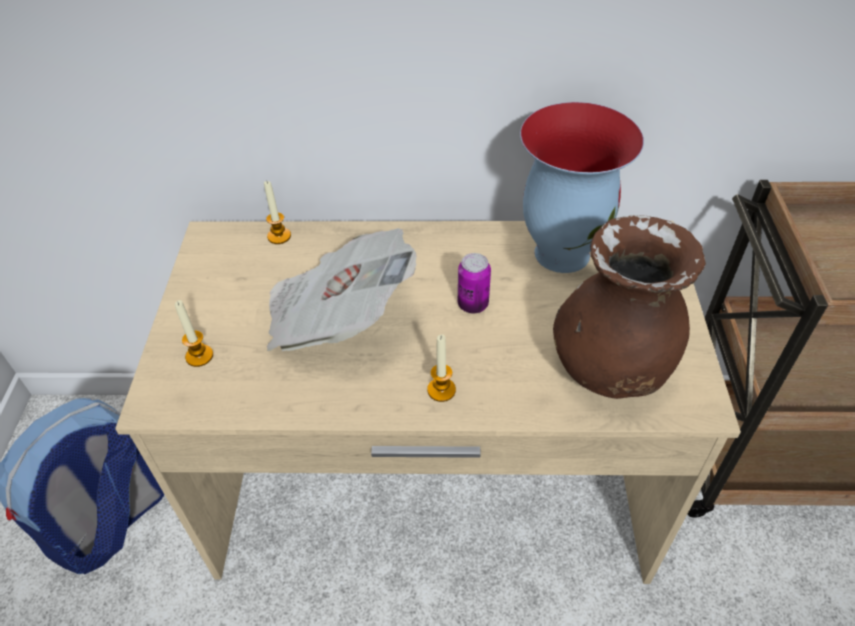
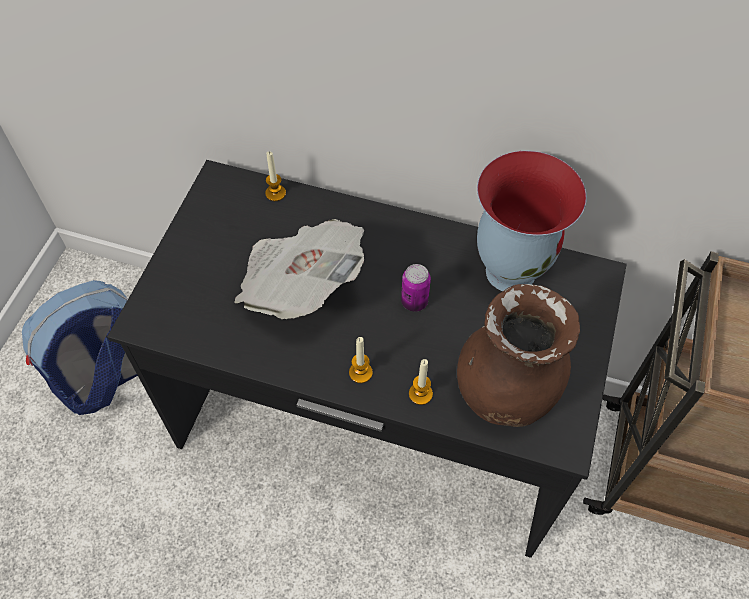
camera: 15 degrees right, 10 degrees up
(199, 356) = (183, 291): candle -> candle (420, 394)
(432, 489) = (373, 423): beige desk -> black desk

